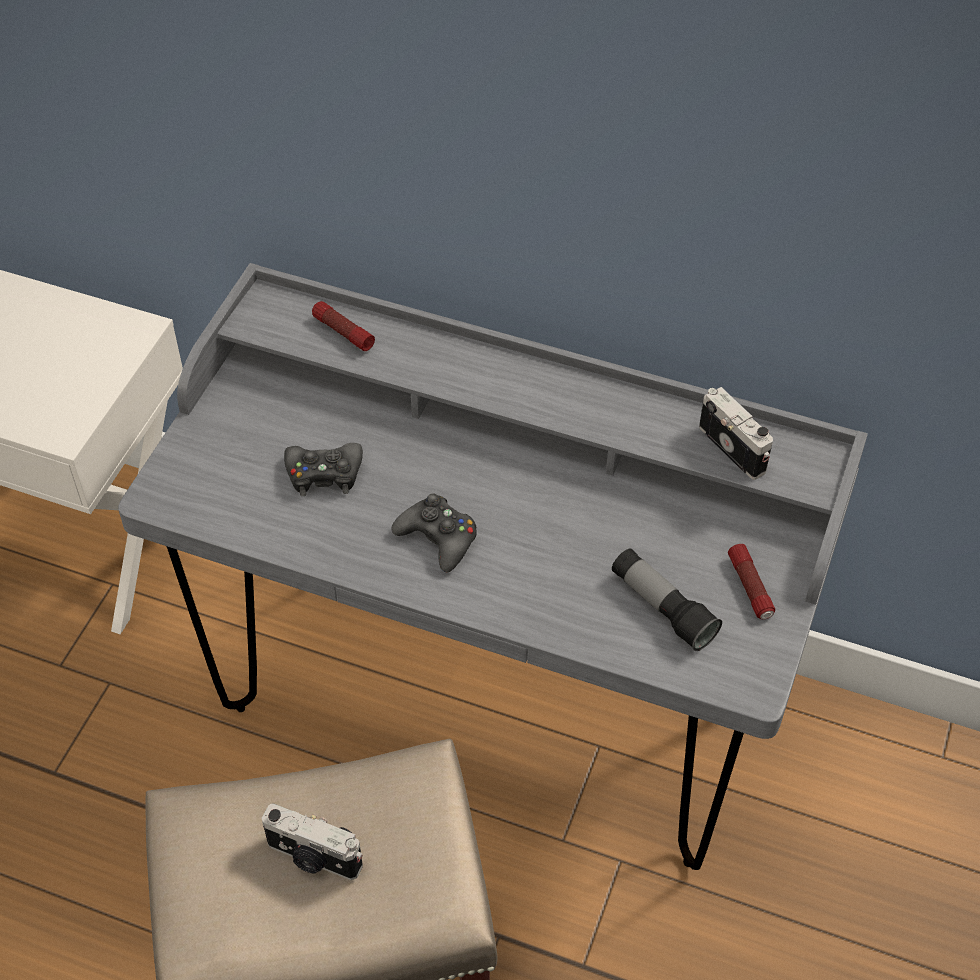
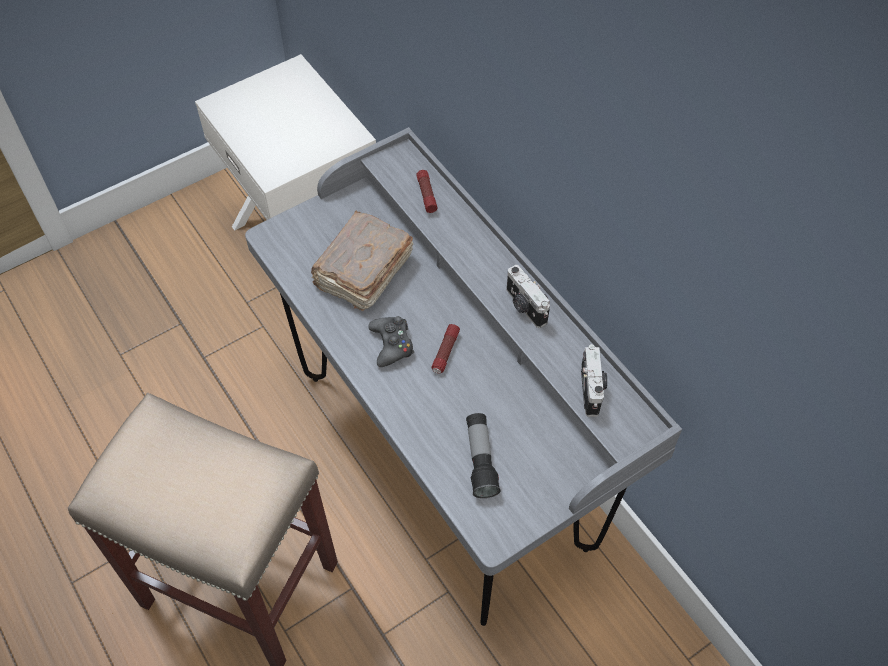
camera: 35 degrees right, 5 degrees up
(313, 857) = (191, 479): camera -> camera (524, 307)
(324, 474) = (362, 272): black game controller -> brown book
(750, 587) = (542, 480): flashlight -> flashlight (445, 352)

